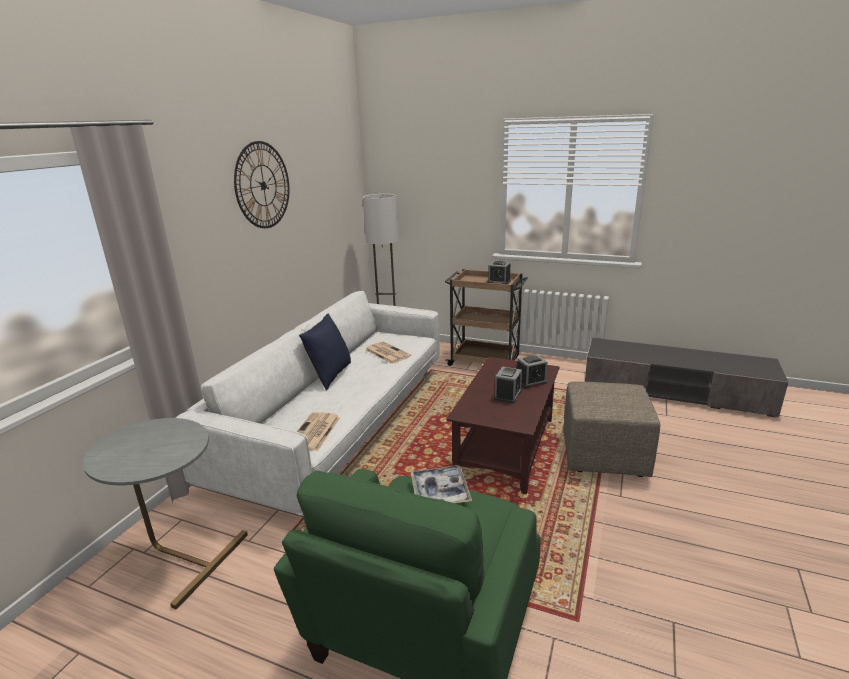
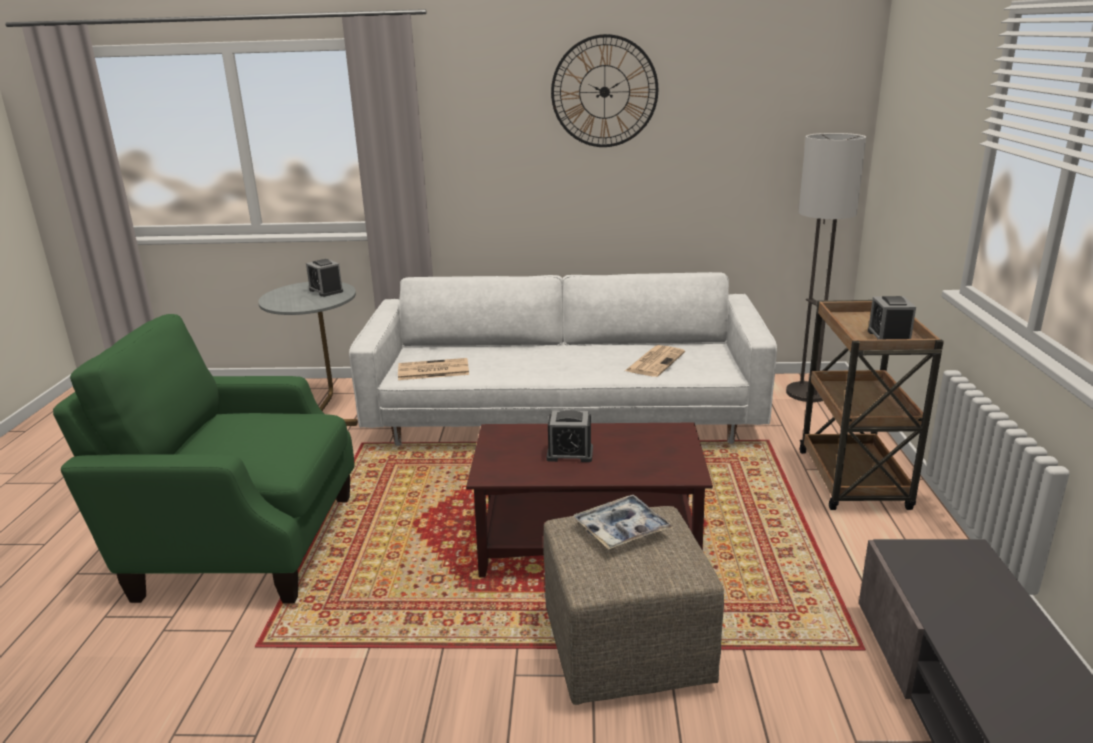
camera: 70 degrees right, 0 degrees up
(330, 376) = (565, 348): blue pillow -> none
(440, 492) = (293, 432): tray -> tray (622, 530)
(531, 381) = (629, 466): alarm clock -> alarm clock (326, 291)

